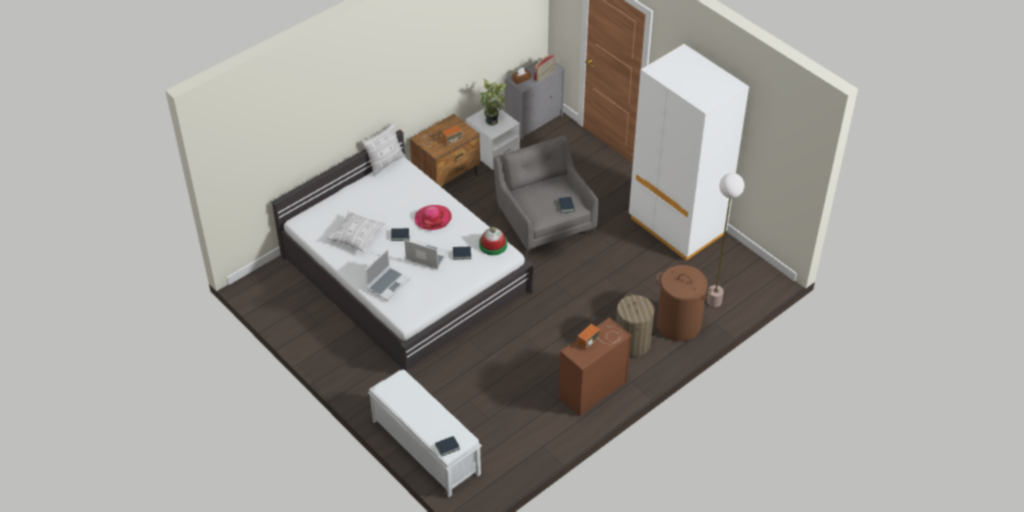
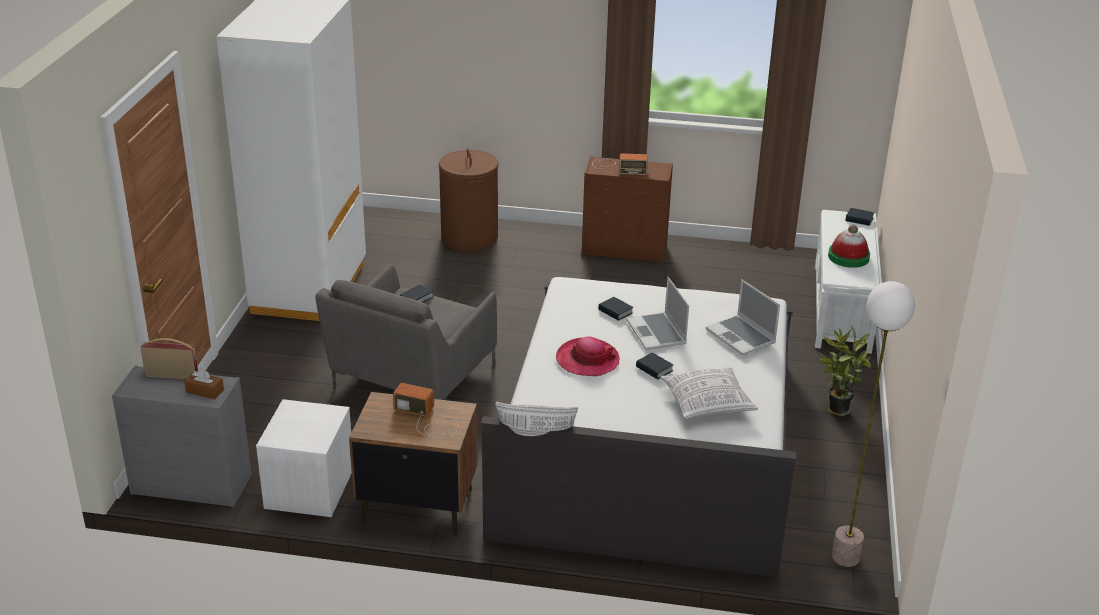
camera: 130 degrees left, 15 degrees down
(388, 284) = (742, 337): laptop -> laptop turned 120 degrees counterclockwise
(493, 121) = (304, 424): potted plant -> potted plant (835, 409)
(493, 245) = (568, 298): hat -> hat (848, 257)
(632, 343) = (531, 252): laundry basket -> none
(713, 301) = (408, 231): floor lamp -> floor lamp (846, 557)

